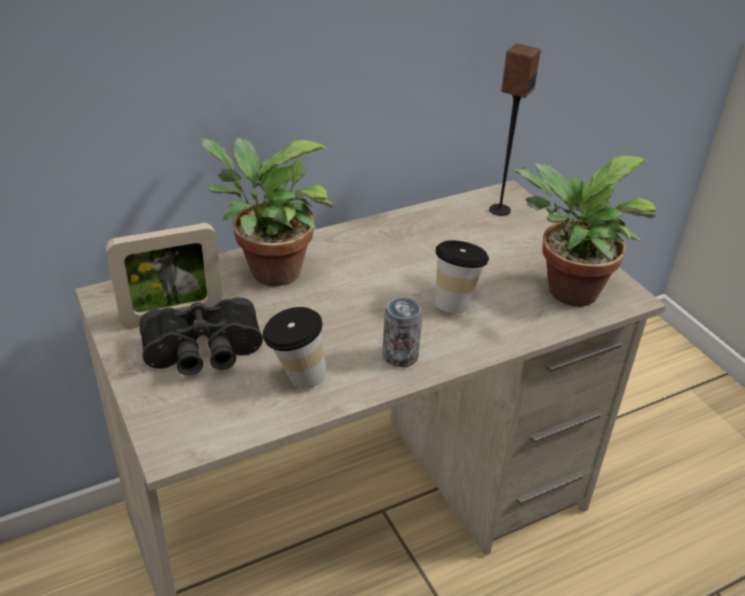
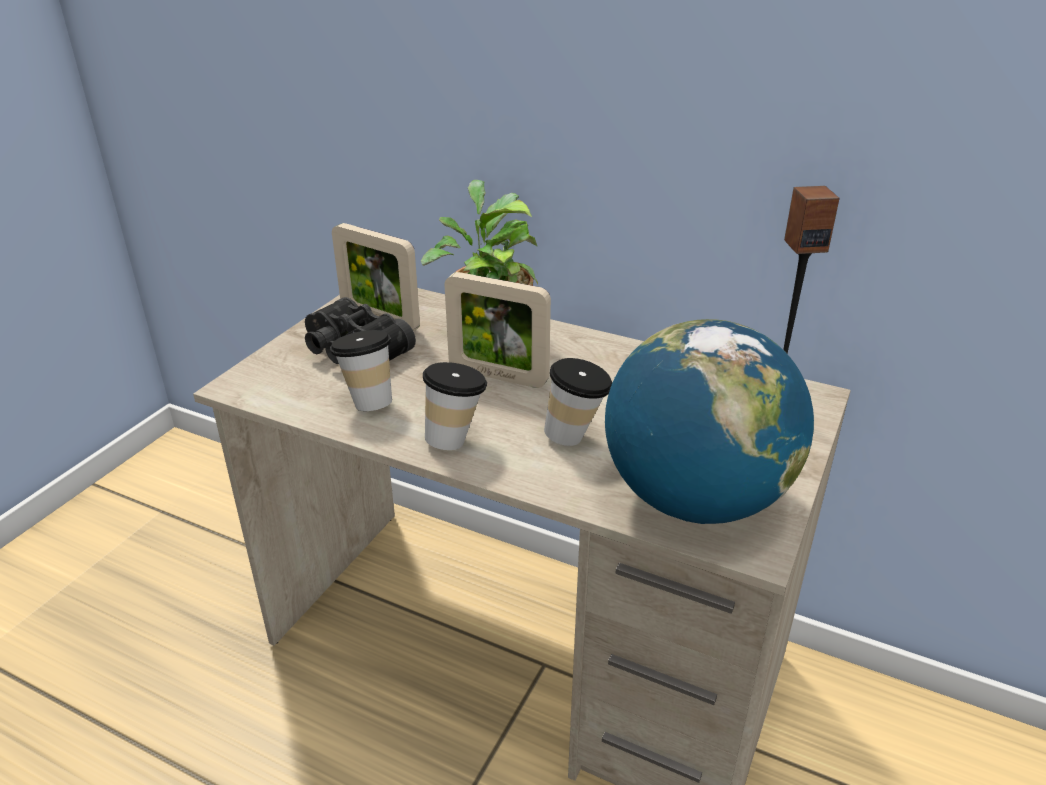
camera: 55 degrees right, 5 degrees down
(339, 297) = (498, 376): none -> picture frame
(400, 356) = (456, 438): can -> cup
(566, 292) = (695, 499): potted plant -> globe

